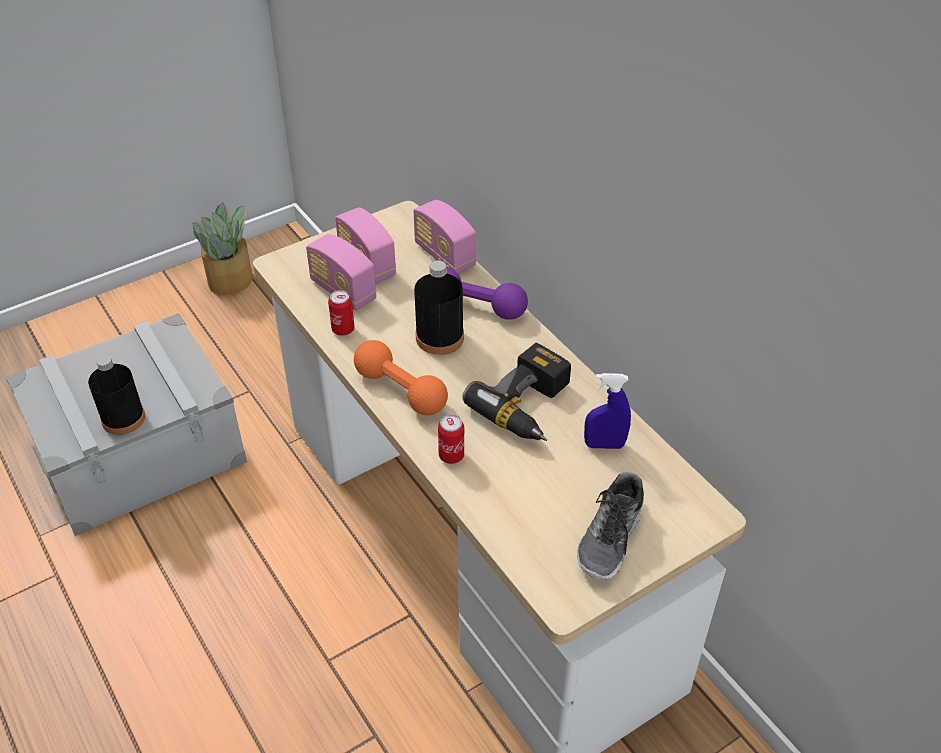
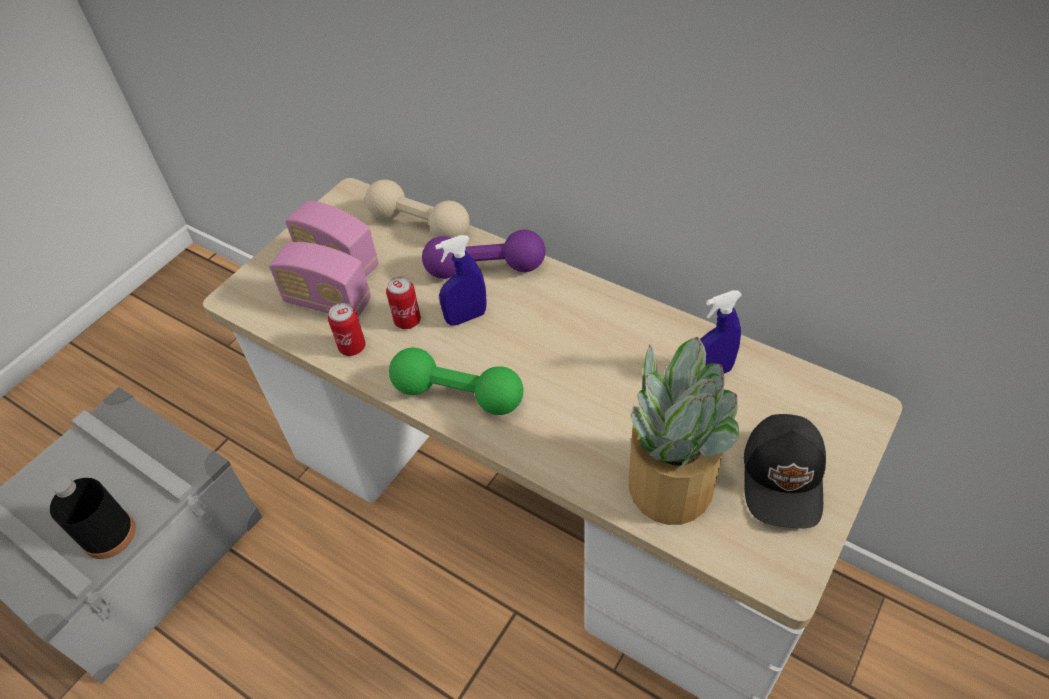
camera: 20 degrees left, 5 degrees up
(231, 280) = (152, 326): potted plant -> potted plant (672, 480)
(400, 390) = (458, 395): orange dumbbell -> green dumbbell
(439, 337) = (466, 317): black bottle -> blue spray bottle
(444, 256) = (419, 225): radio -> beige dumbbell
(451, 455) = (558, 450): can -> can (407, 321)
(529, 406) = (608, 360): power drill -> none
(611, 538) = (784, 478): shoe -> black cap

